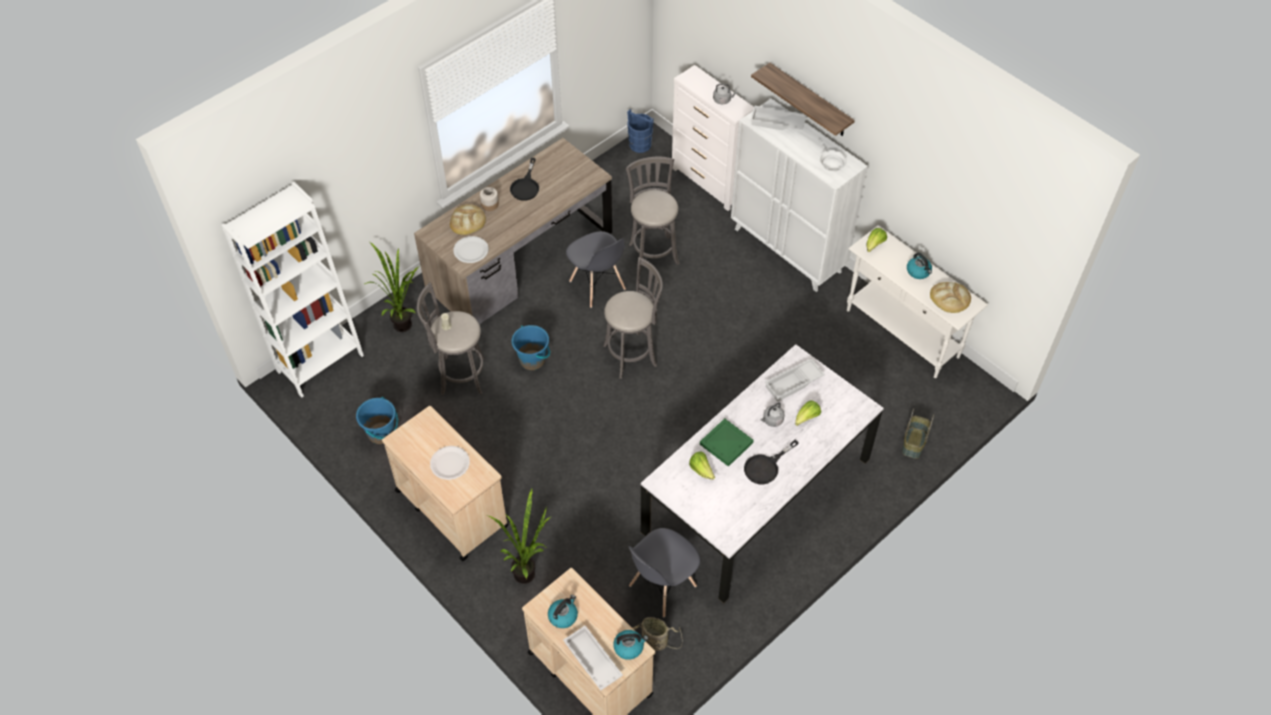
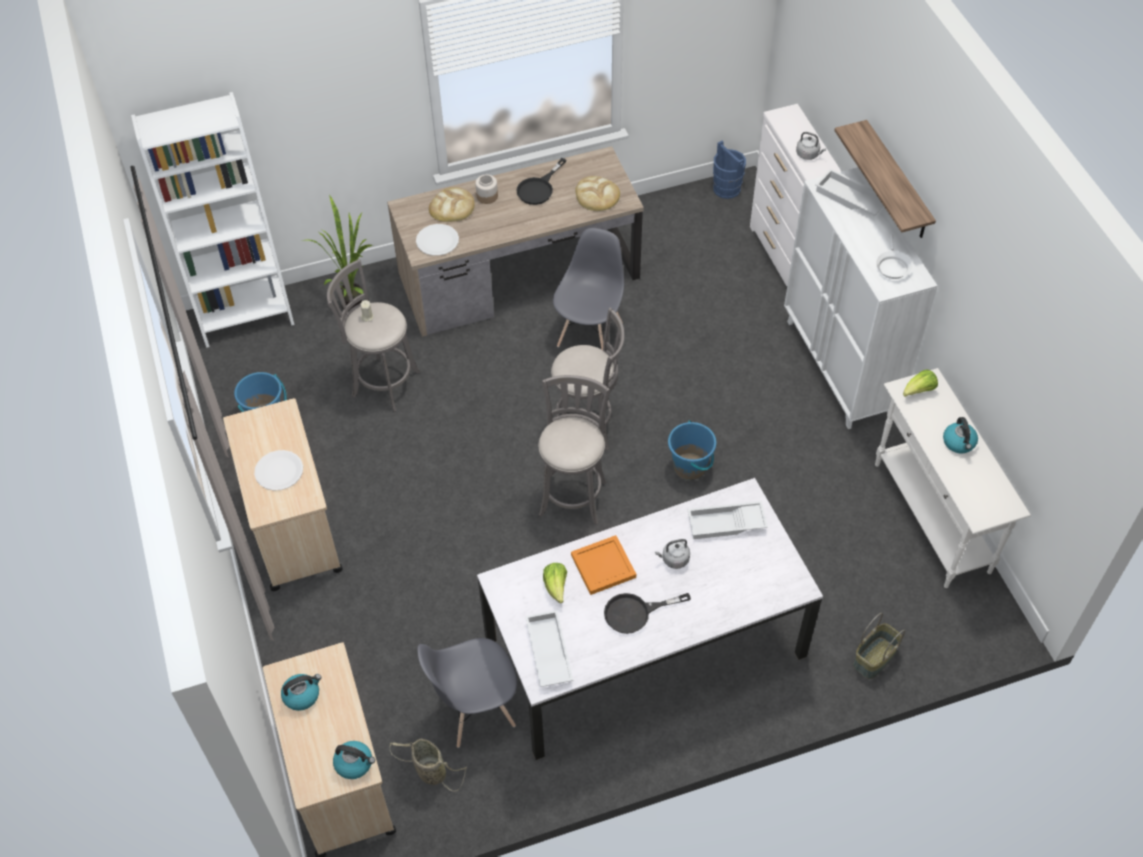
camera: 25 degrees right, 0 degrees up
(528, 572) = (336, 632): potted plant -> none
(532, 360) = (471, 393): blue bucket -> blue bucket (690, 466)
(591, 661) = (304, 761): white tray -> white tray (547, 652)
(597, 286) = (590, 334): grey chair -> grey chair turned 150 degrees counterclockwise
(653, 252) = (675, 316): grey stool -> grey stool (573, 495)
(726, 444) = (603, 567): green tray -> orange tray
(806, 418) = (718, 572): lettuce -> none
(950, 298) = (983, 490): bread -> bread (597, 196)

